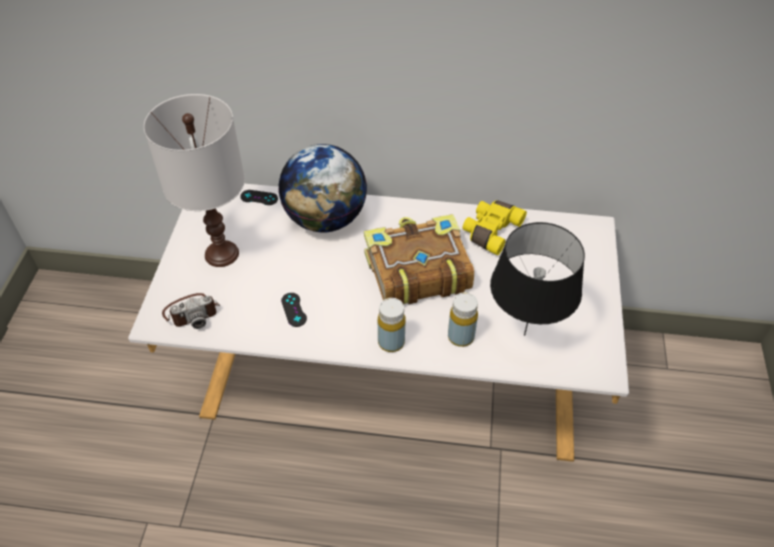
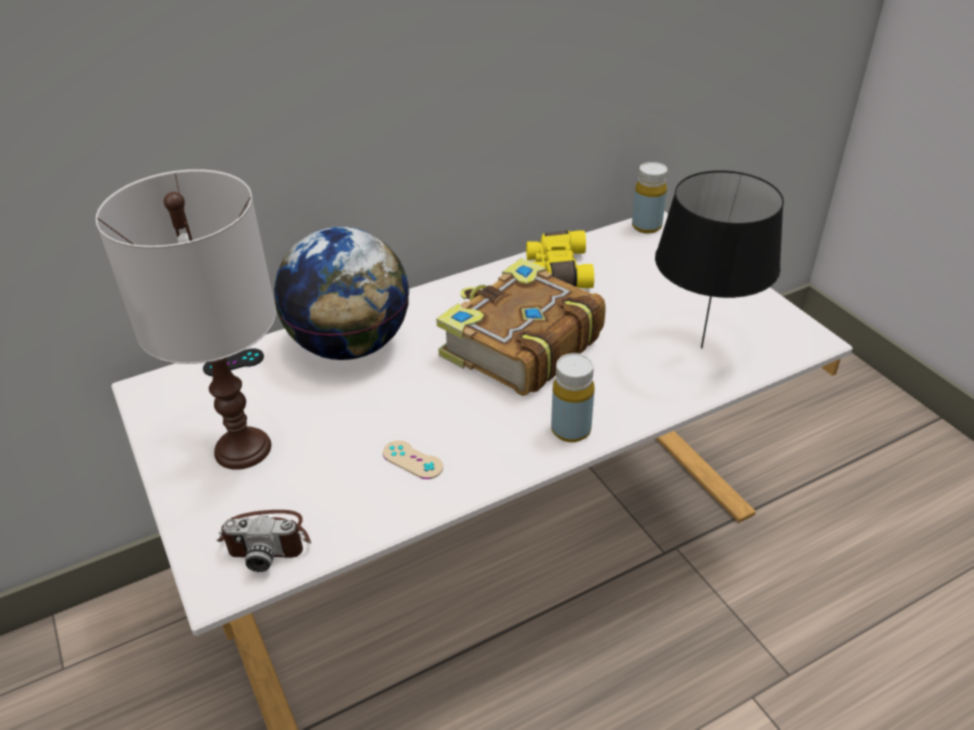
camera: 35 degrees left, 10 degrees down
(192, 312) = (267, 539): camera -> camera turned 60 degrees clockwise
(294, 309) = (412, 460): black game controller -> beige game controller
(460, 337) = (640, 383): yellow bottle -> yellow bottle (646, 226)

